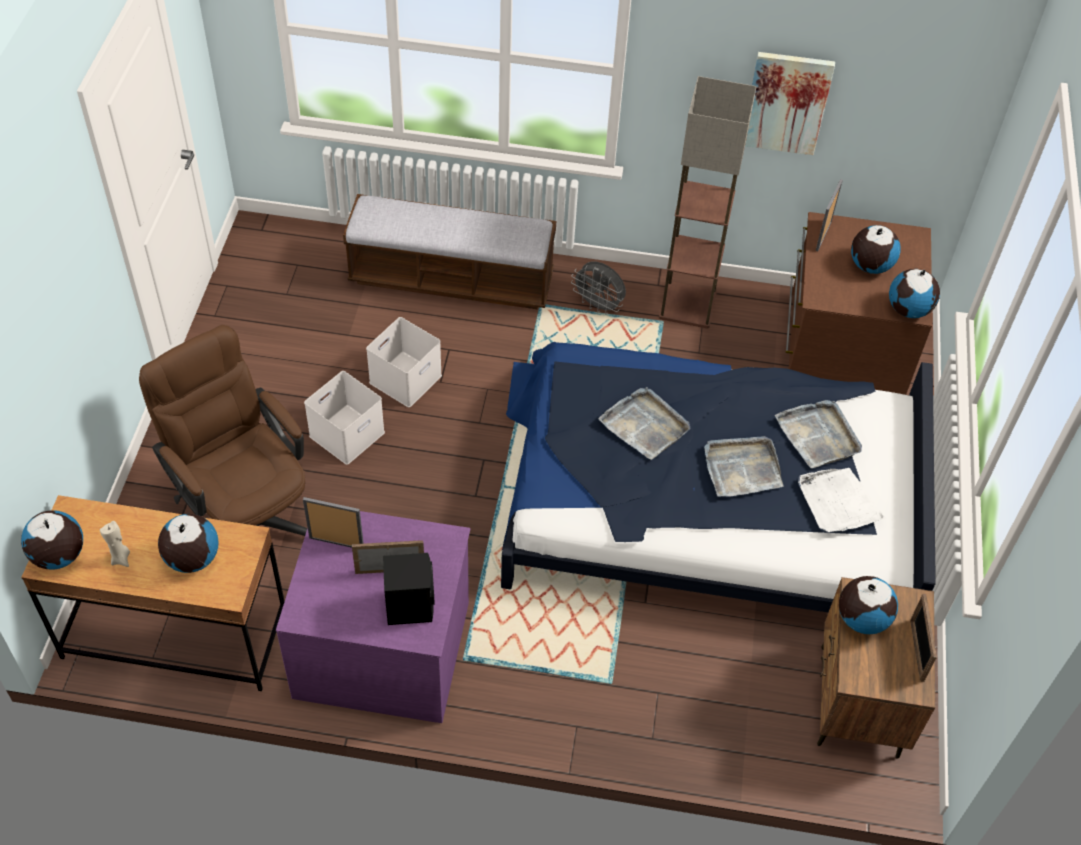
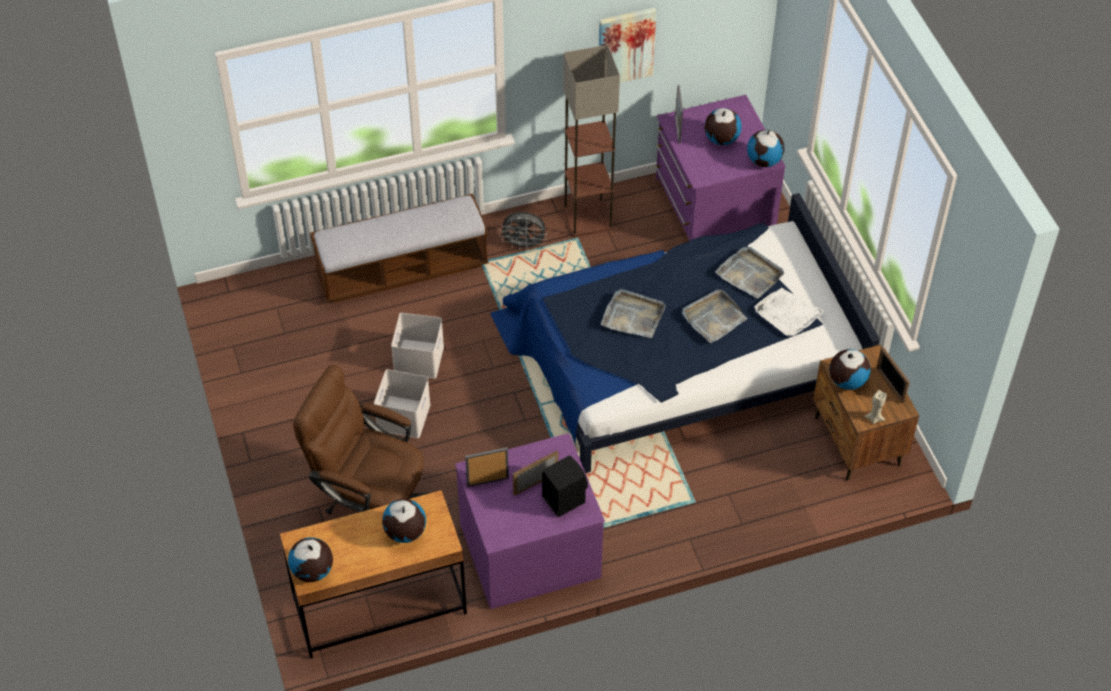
camera: 25 degrees left, 0 degrees up
(121, 558) = (356, 554): beige candle -> beige candle (874, 418)
(843, 345) = (713, 203): brown dresser -> purple dresser

